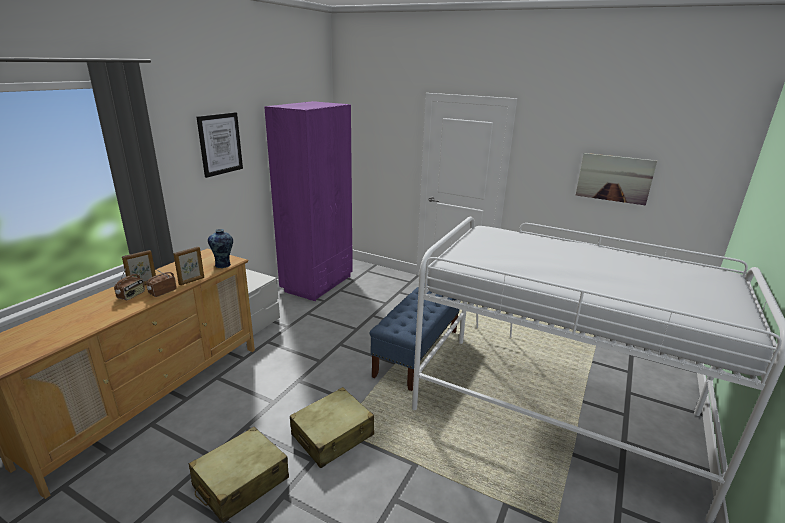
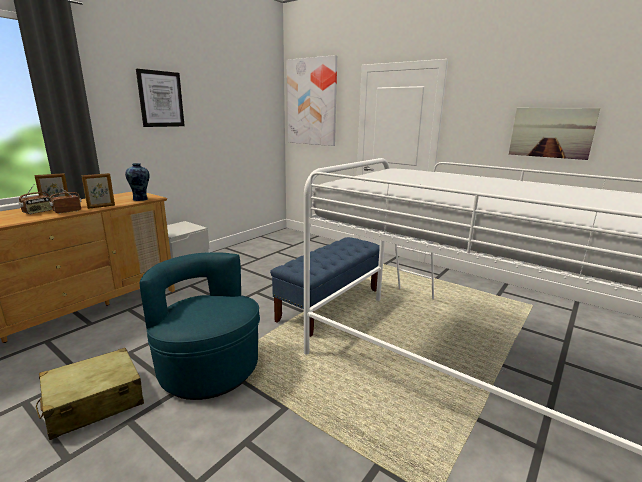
camera: 10 degrees right, 5 degrees down
(318, 283) = (259, 246): purple wardrobe -> none
(333, 435) = (210, 369): beige suitcase -> turquoise armchair
(367, 125) = (311, 102): none -> picture

